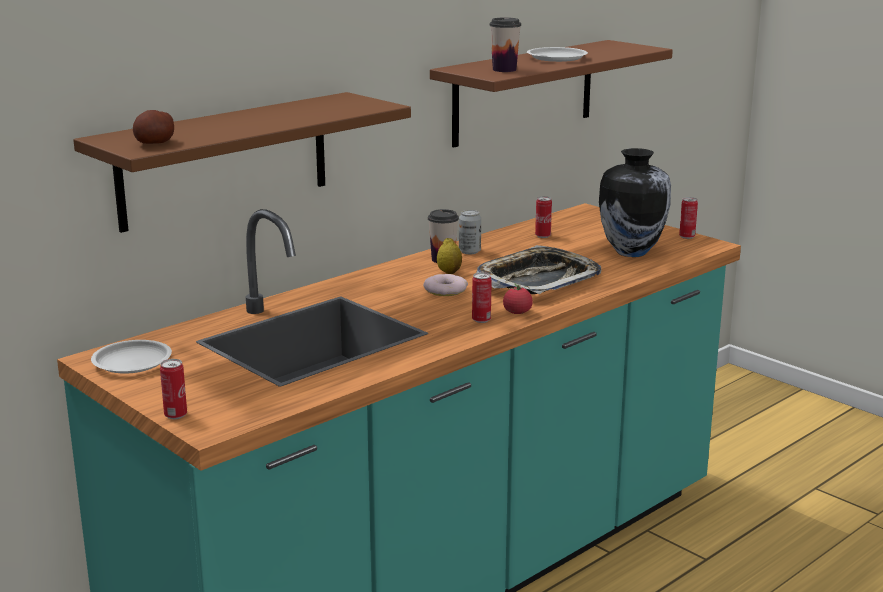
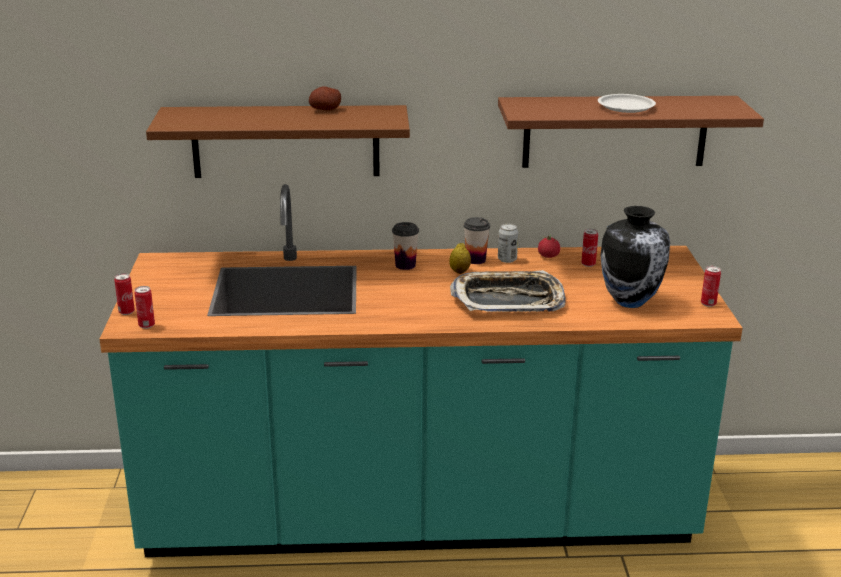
camera: 40 degrees right, 5 degrees up
(132, 361) = (167, 269): white plate -> none
(155, 143) = (185, 122): potato -> potato (325, 109)
(445, 290) = (429, 285): donut -> none
(481, 320) = (406, 316): can -> can (146, 325)
(504, 70) = (547, 110): cup -> cup (405, 265)
(517, 312) = (441, 320): tomato -> tomato (548, 256)

